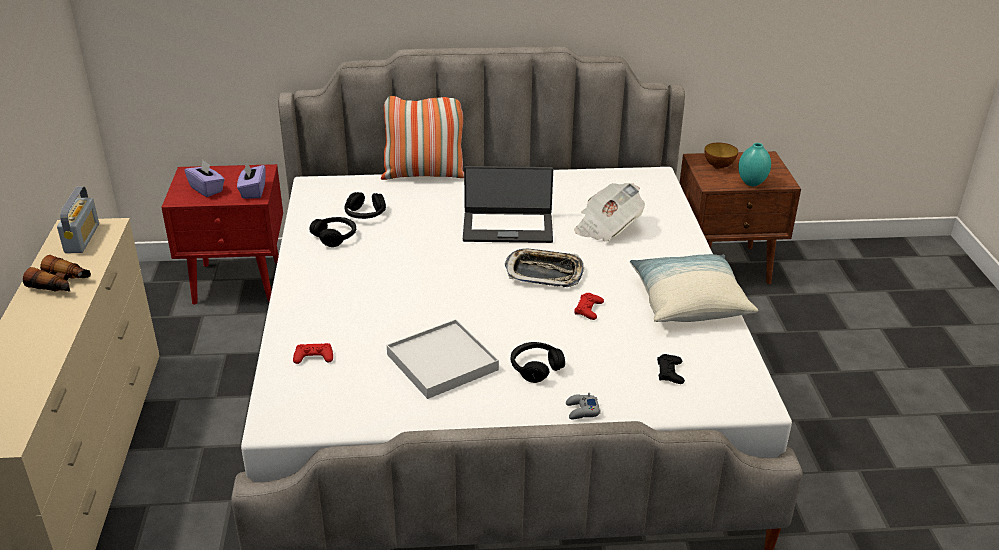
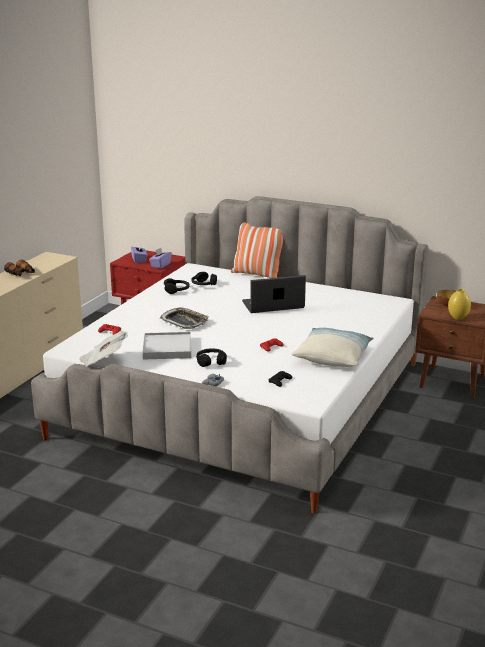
camera: 30 degrees right, 10 degrees down
(82, 238) = (48, 260): radio -> none
(507, 227) = (273, 305): laptop -> laptop turned 135 degrees clockwise
(544, 273) = (267, 327): tray -> tray (184, 322)
(606, 228) = (330, 317): newspaper -> newspaper (103, 361)
(752, 183) = (458, 318): turquoise vase -> yellow vase

